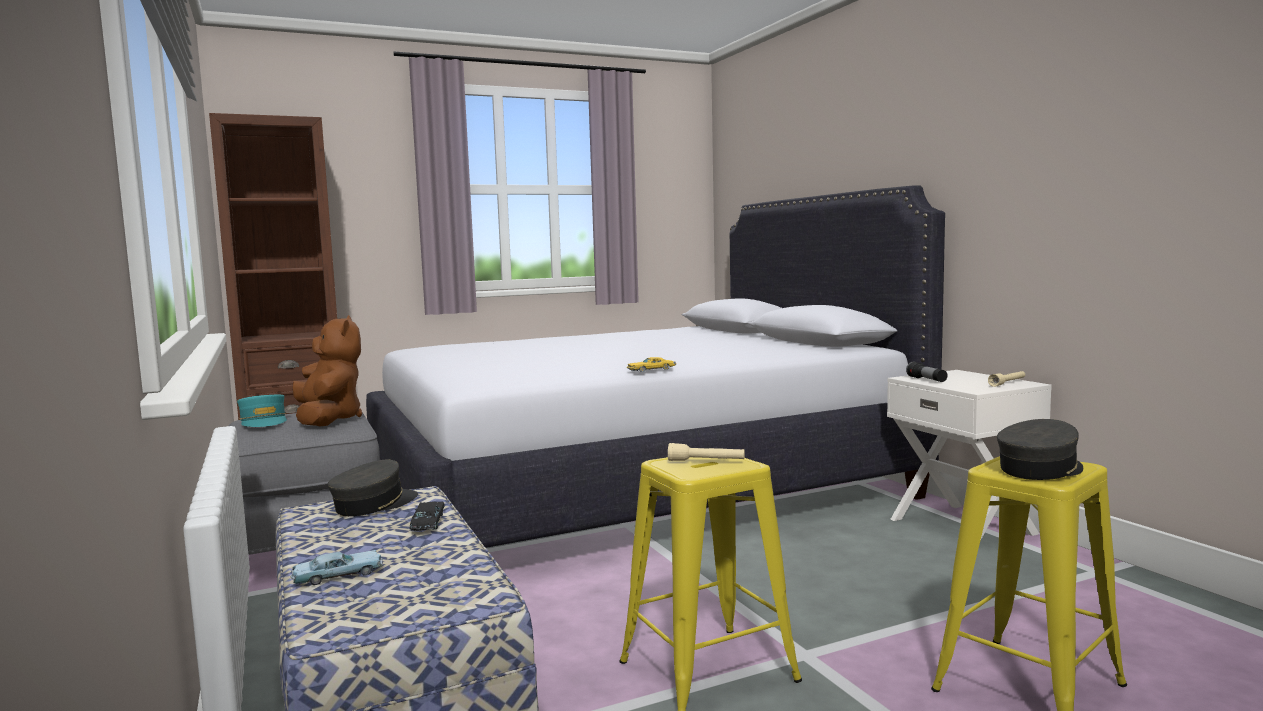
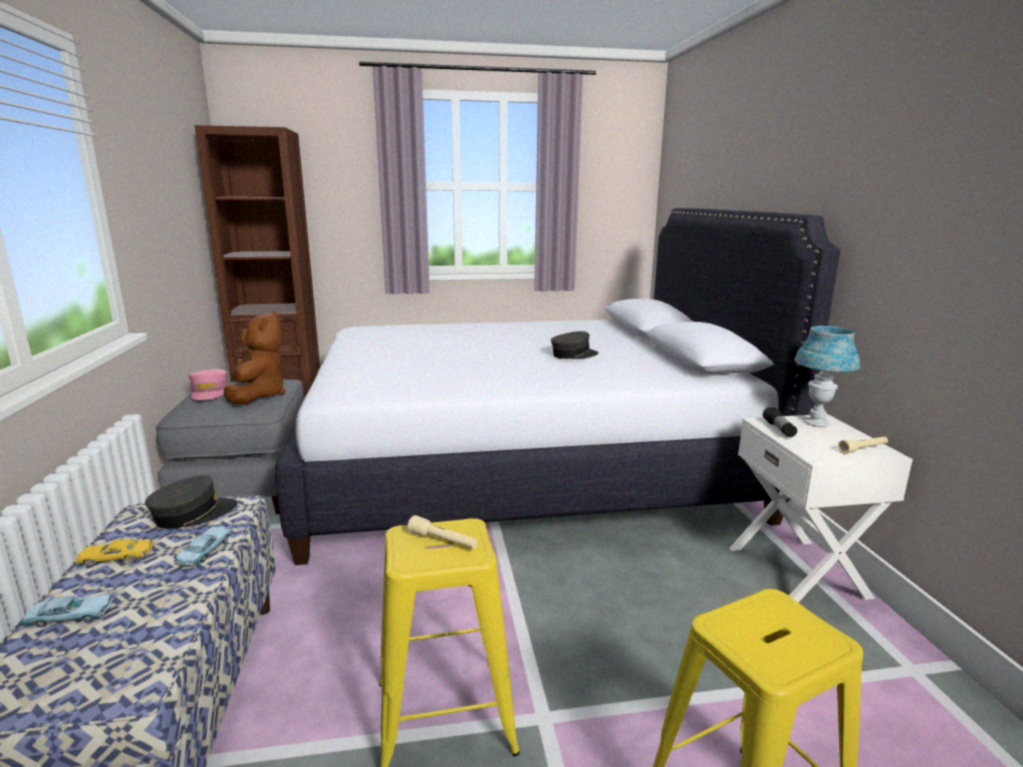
camera: 15 degrees right, 10 degrees up
(264, 421) = (209, 392): turquoise cap -> pink cap
(428, 523) = (205, 551): black toy car -> blue toy car
(651, 370) = (499, 392): yellow toy car -> yellow toy car (116, 558)
(954, 374) = (816, 423): none -> blue table lamp
(1040, 469) = (774, 639): grey cap -> grey cap (574, 355)

